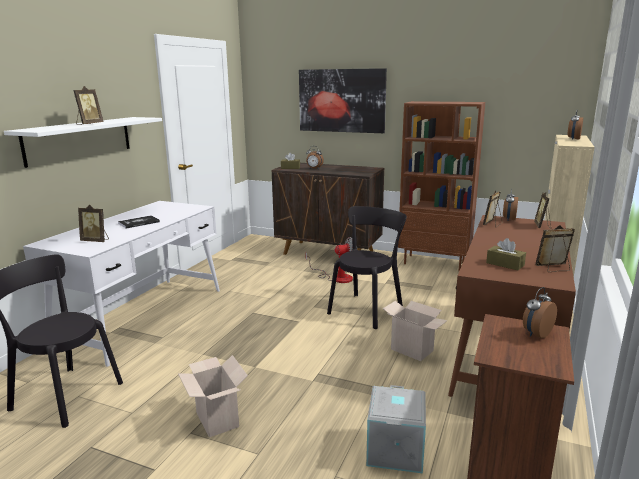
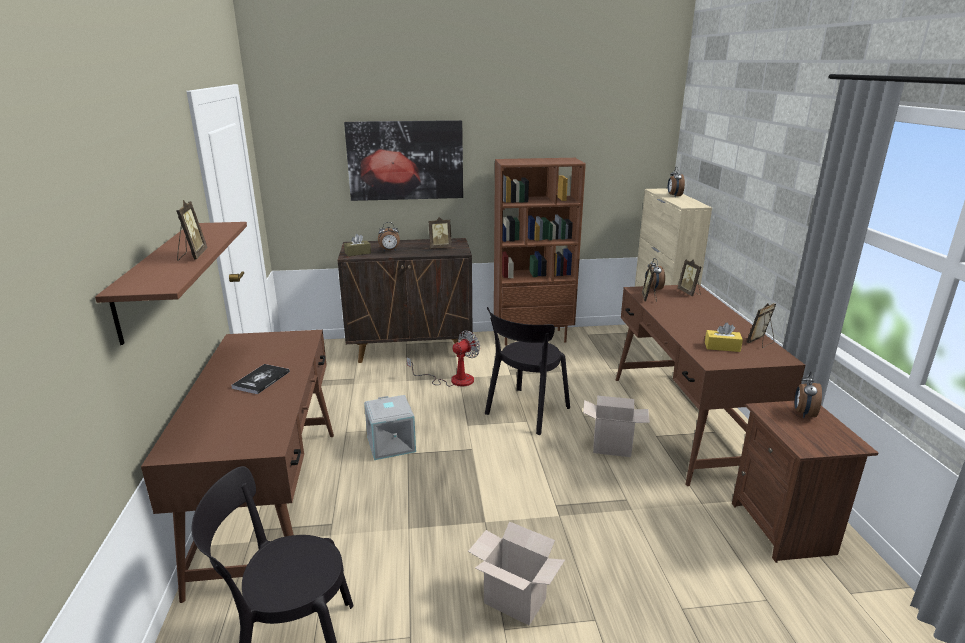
camera: 30 degrees left, 5 degrees up
(79, 140) = (156, 278): white shelf -> brown shelf
(96, 241) = (248, 426): picture frame -> picture frame (440, 247)
(143, 316) = (271, 503): white desk -> brown desk
(367, 309) = (525, 412): black chair -> black chair turned 150 degrees counterclockwise
(396, 450) = (702, 559): grey storage box -> grey storage box (392, 444)
(505, 264) = (722, 347): brown tissue box -> yellow tissue box

